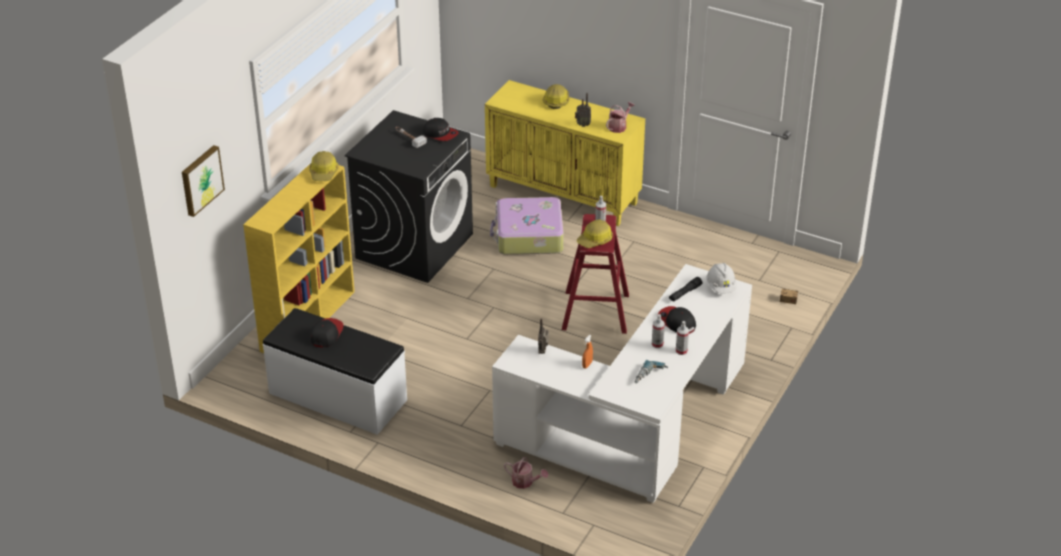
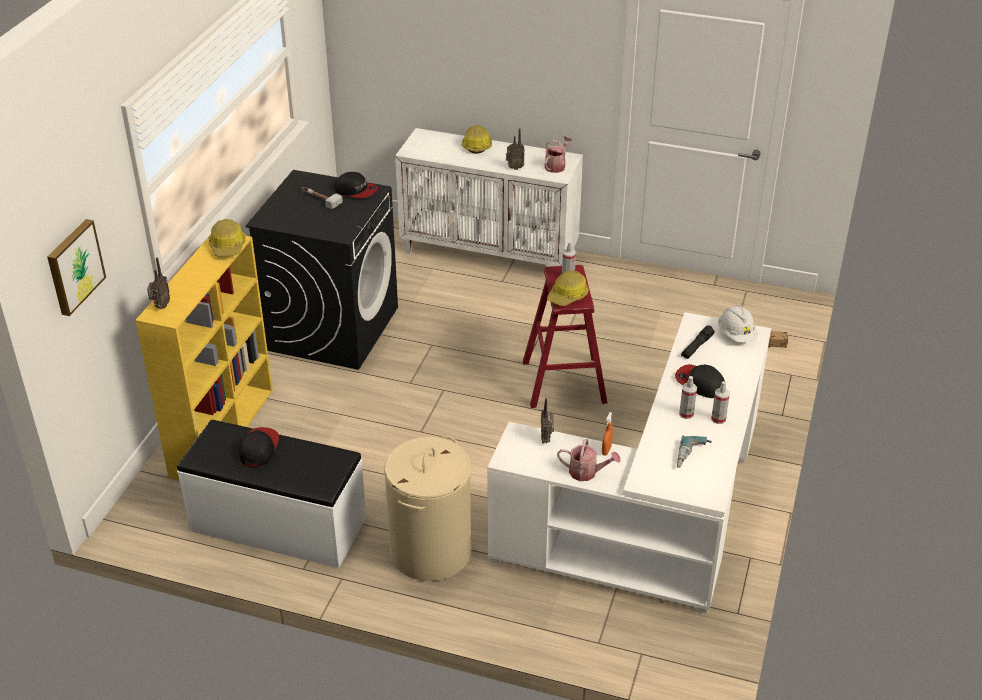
camera: 10 degrees left, 0 degrees up
(263, 216) = (160, 307): none -> radio
(451, 431) = (431, 552): none -> beige laundry basket
(525, 482) = (540, 607): watering can -> watering can (587, 472)
(528, 236) = (462, 303): suitcase -> none
(564, 194) = (490, 253): yellow cabinet -> white cabinet

